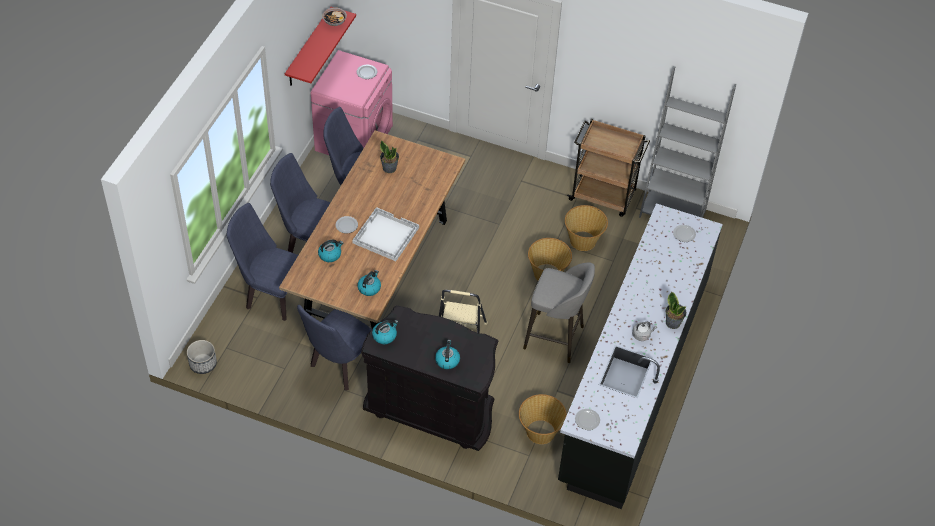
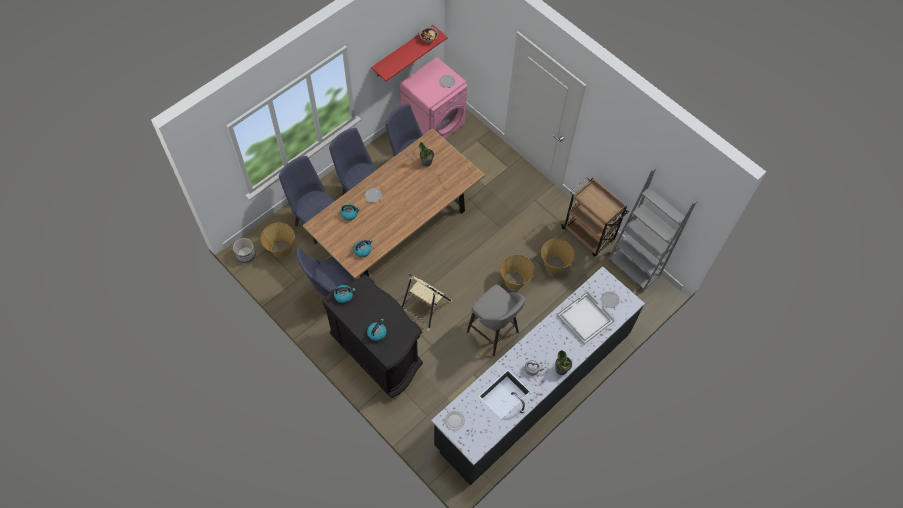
camera: 25 degrees right, 10 degrees up
(385, 235) = (395, 214): white tray -> white tray (584, 318)
(540, 432) = (444, 401): basket -> basket (281, 248)

